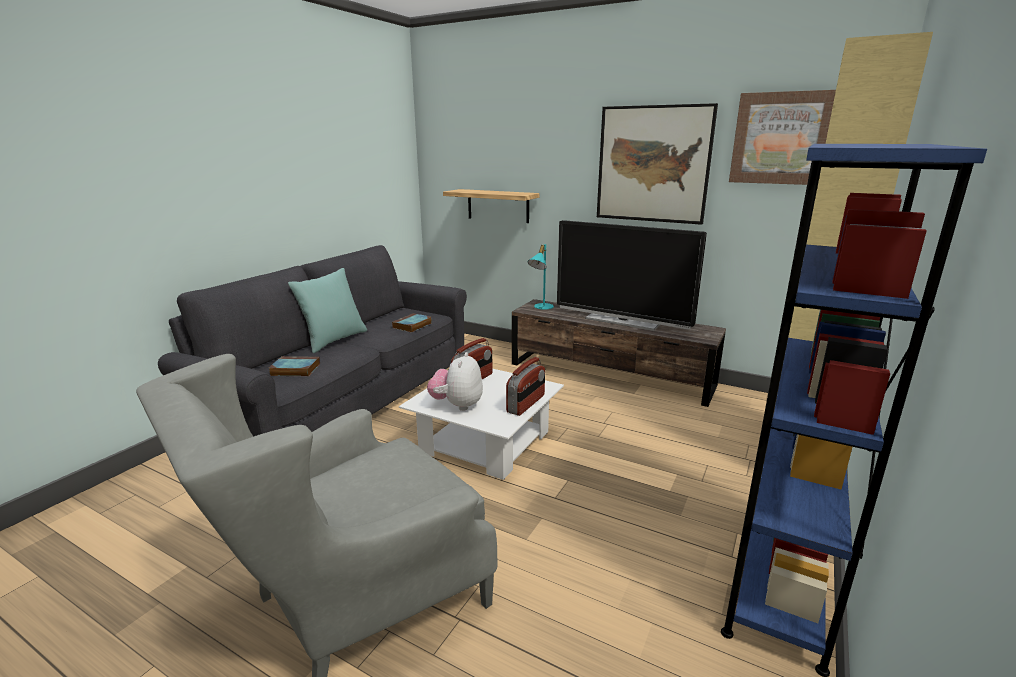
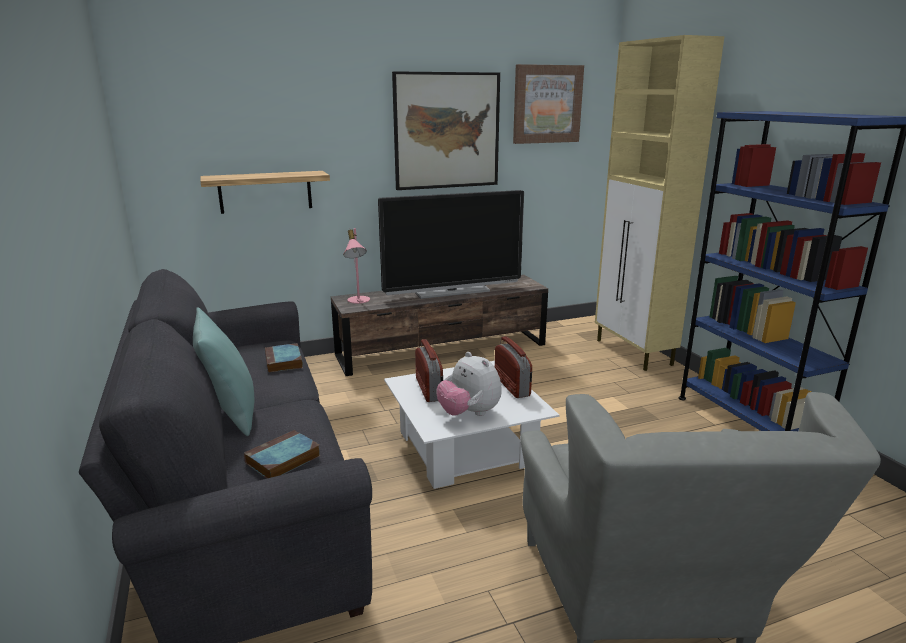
camera: 50 degrees left, 0 degrees up
(541, 307) = (358, 301): turquoise table lamp -> pink table lamp

